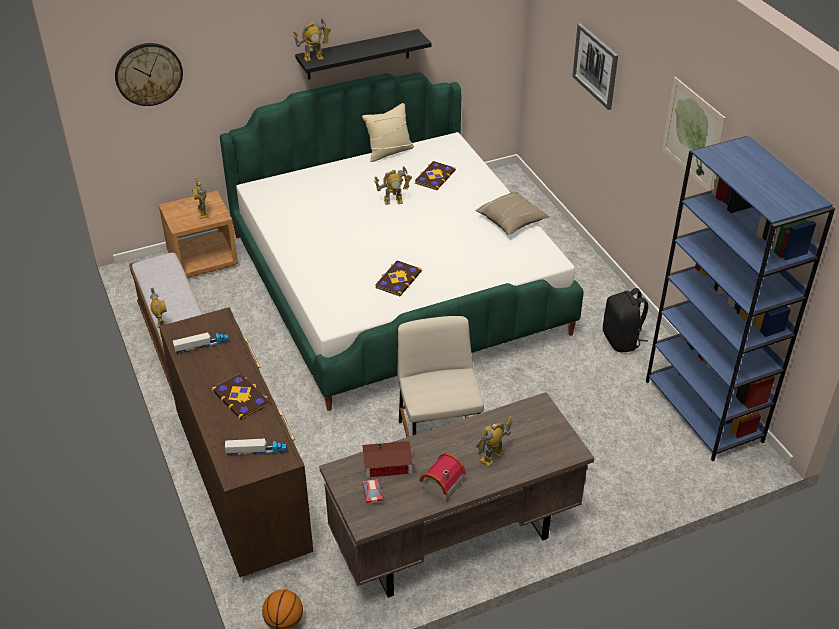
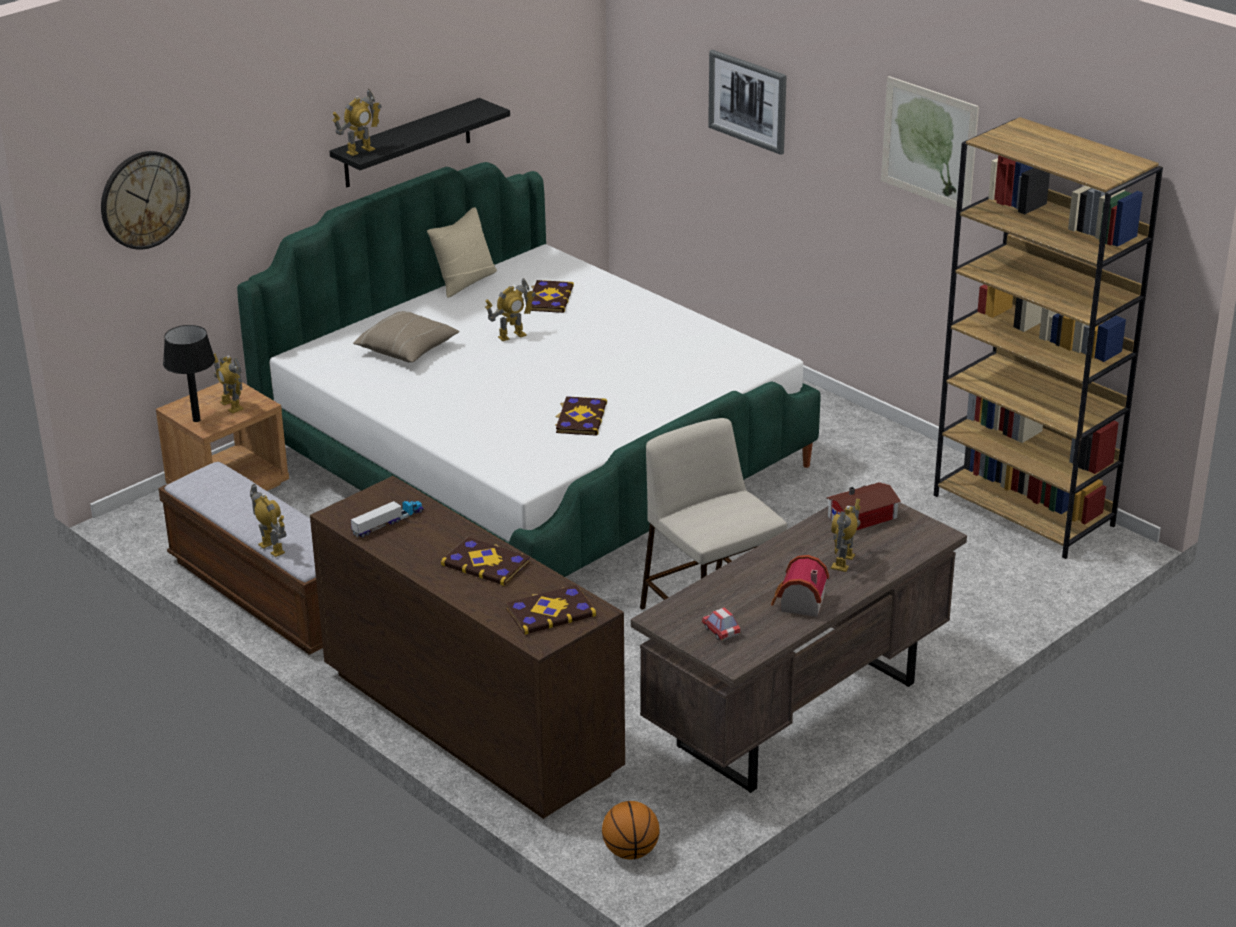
camera: 20 degrees left, 10 degrees down
(176, 219) = (196, 420): none -> black table lamp
(256, 451) = (550, 612): toy truck -> book
(389, 466) = (721, 599): toy house -> toy house (864, 517)
(511, 221) = (688, 328): beige pillow -> beige pillow (407, 350)
(622, 340) = (877, 459): black backpack -> none
(704, 411) = (1024, 511): blue bookcase -> brown bookcase

